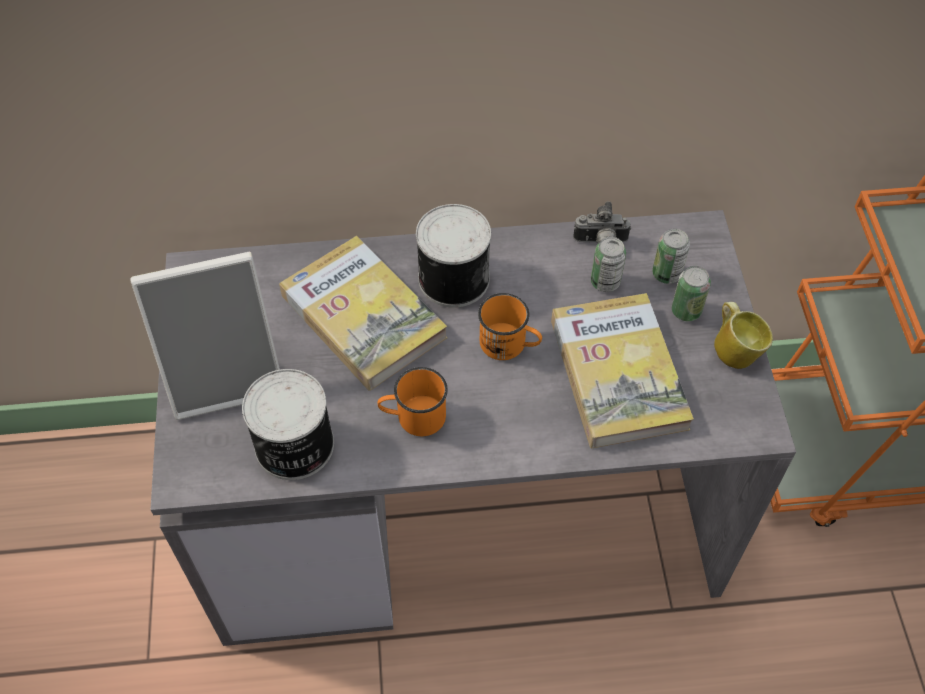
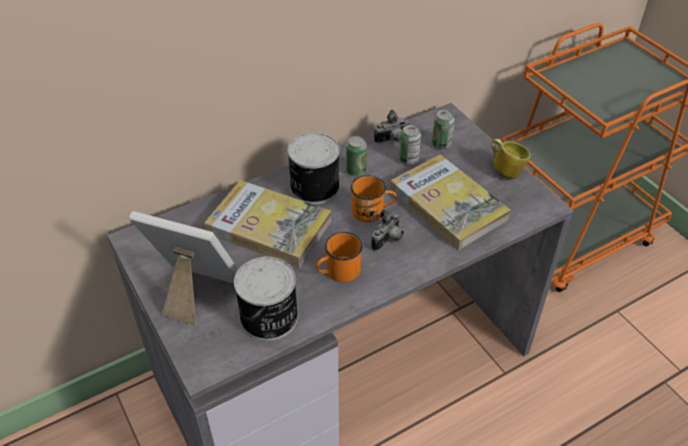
camera: 25 degrees left, 10 degrees down
(226, 375) = (195, 292): picture frame -> picture frame turned 120 degrees counterclockwise
(505, 396) = (388, 240): none -> camera
(686, 311) = (465, 159): can -> can (356, 170)

